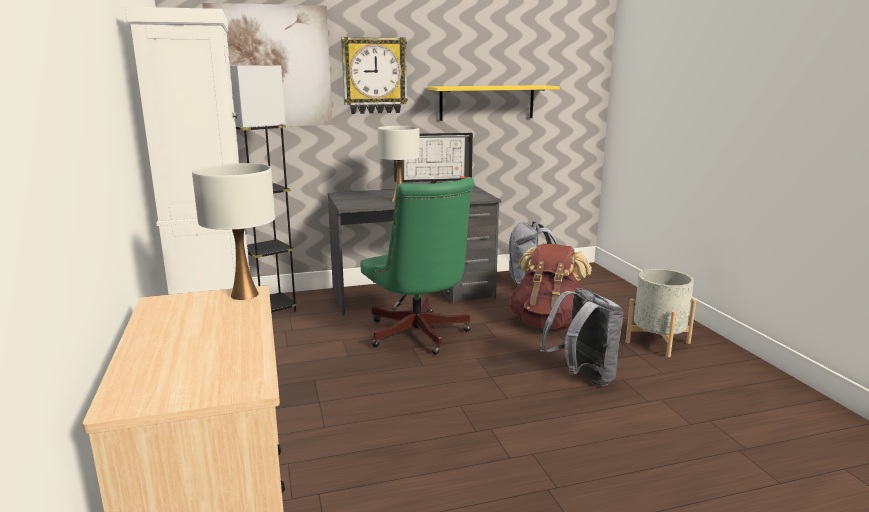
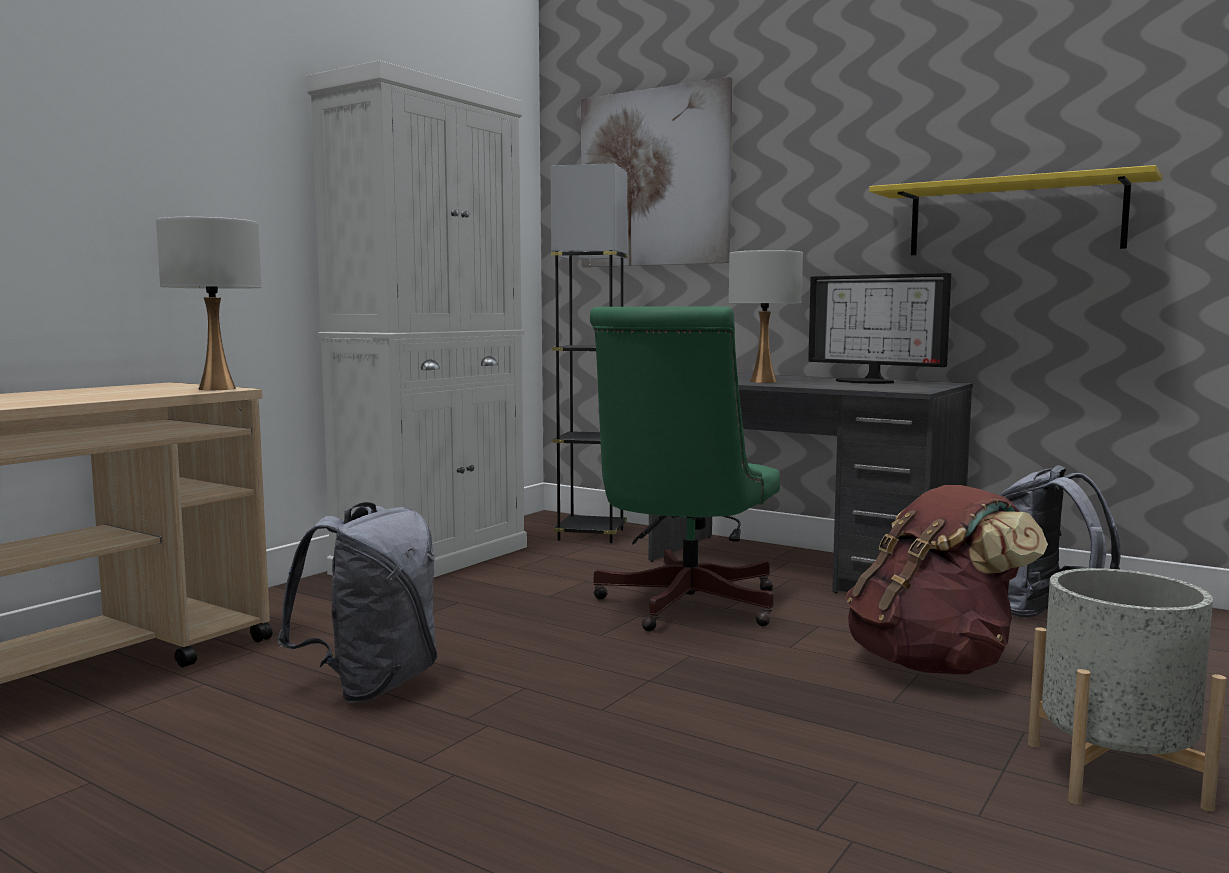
camera: 50 degrees right, 10 degrees down
(374, 76) = (798, 180): wall clock -> none
(582, 377) = (786, 743): grey backpack -> grey backpack (372, 685)

